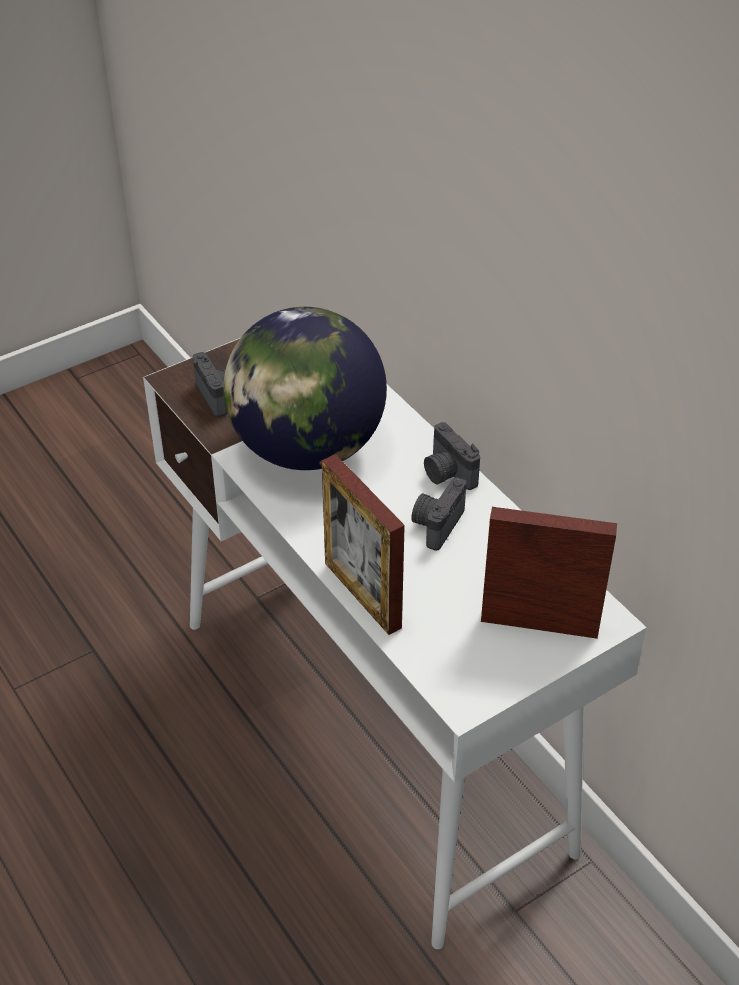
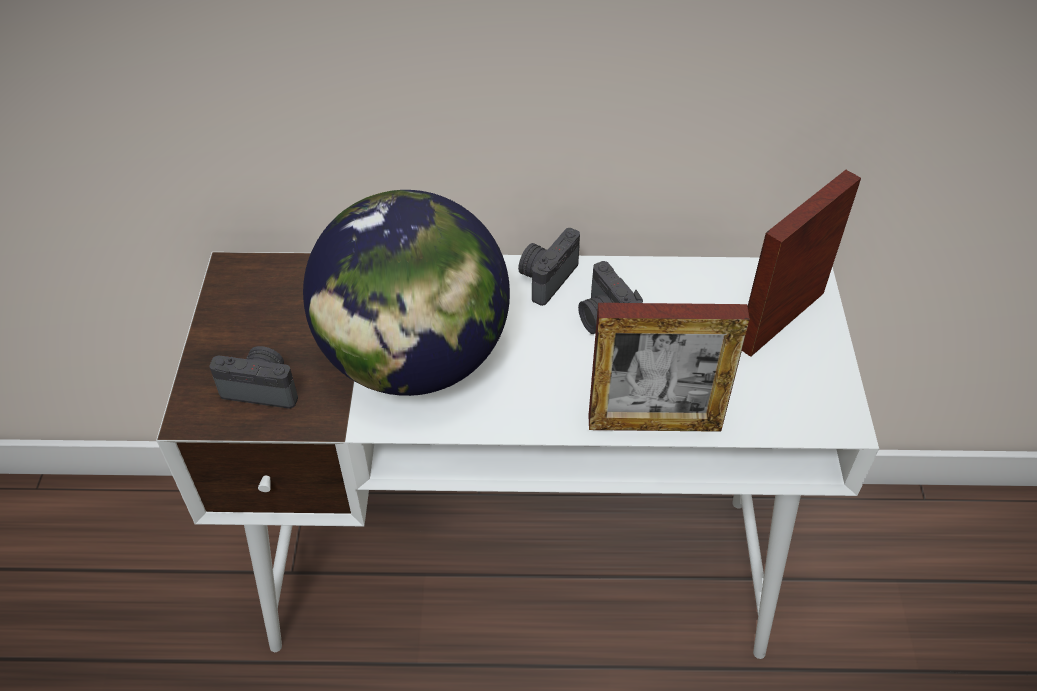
camera: 55 degrees left, 5 degrees up
(447, 473) = (546, 277): camera -> camera turned 120 degrees clockwise

